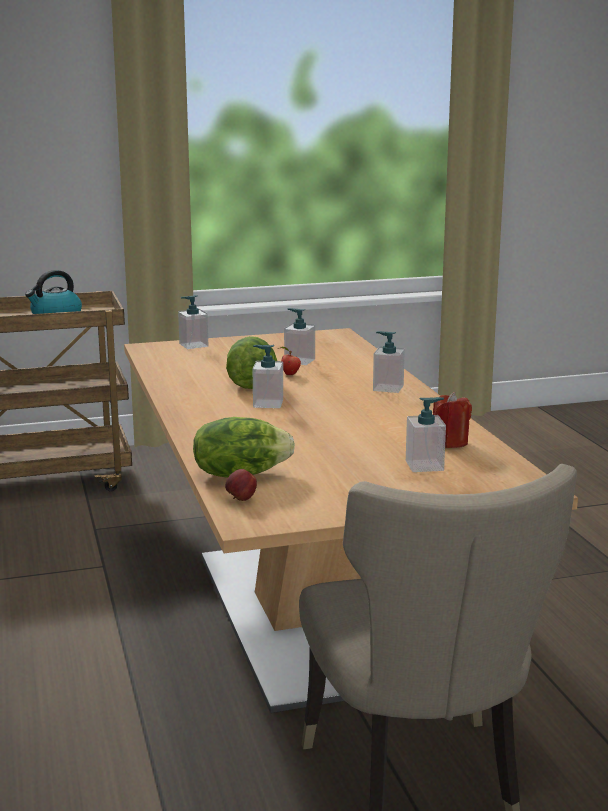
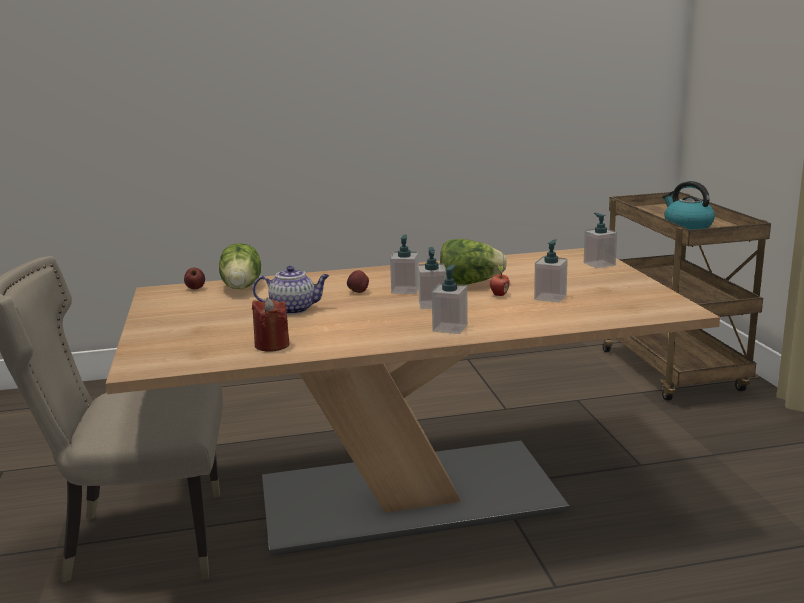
camera: 95 degrees right, 0 degrees up
(273, 420) = (358, 292): none -> apple
(334, 442) = (294, 309): none -> teapot
(424, 465) = (220, 334): soap dispenser -> soap dispenser (432, 304)

